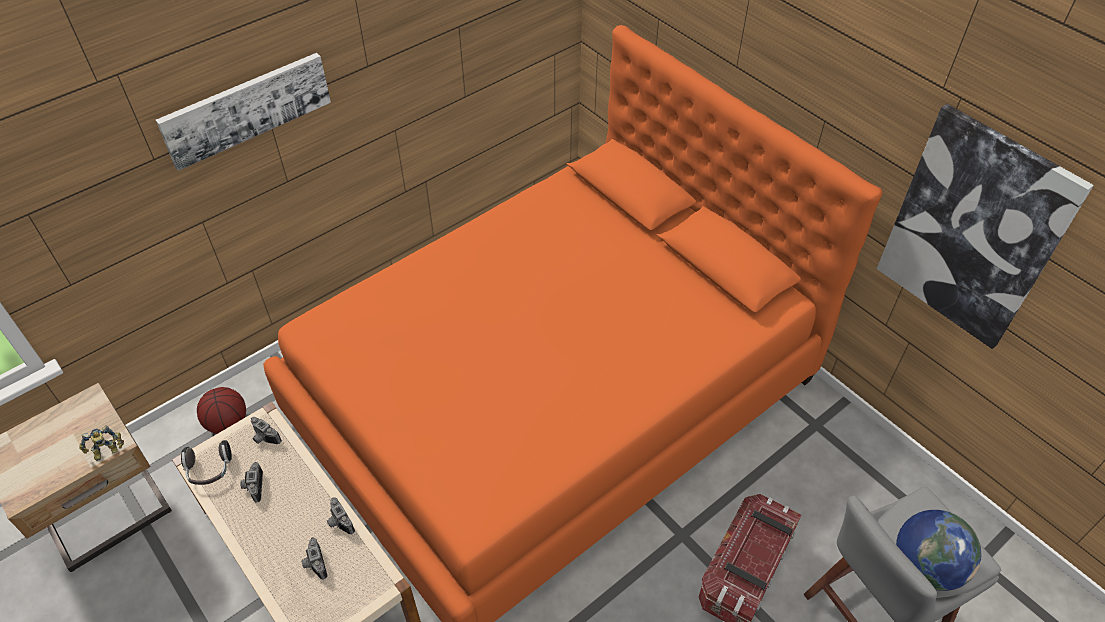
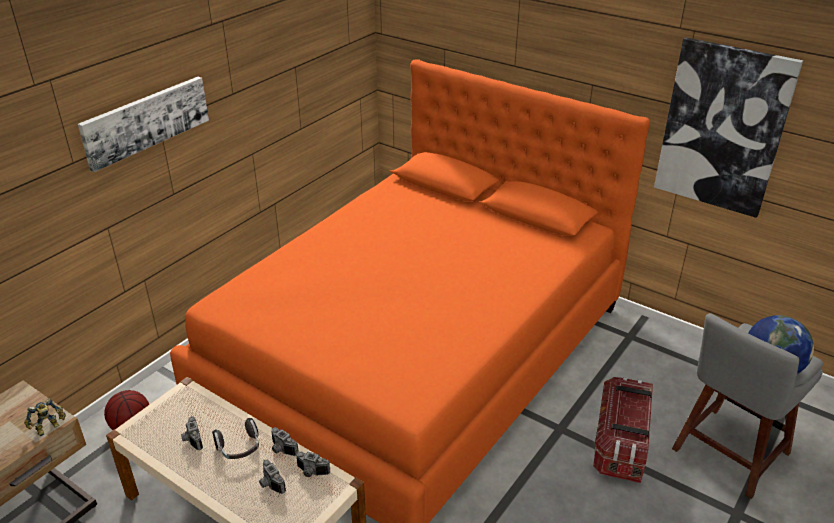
camera: 15 degrees left, 15 degrees down
(209, 470) = (146, 435): headphones -> headphones (239, 448)
(263, 438) = (189, 403): camera -> camera (311, 472)

